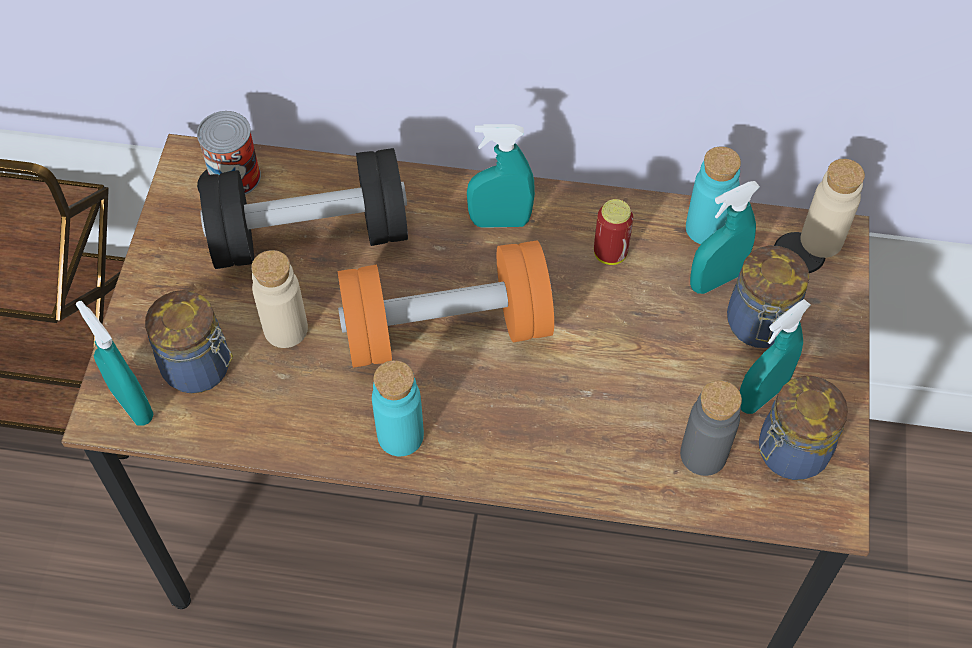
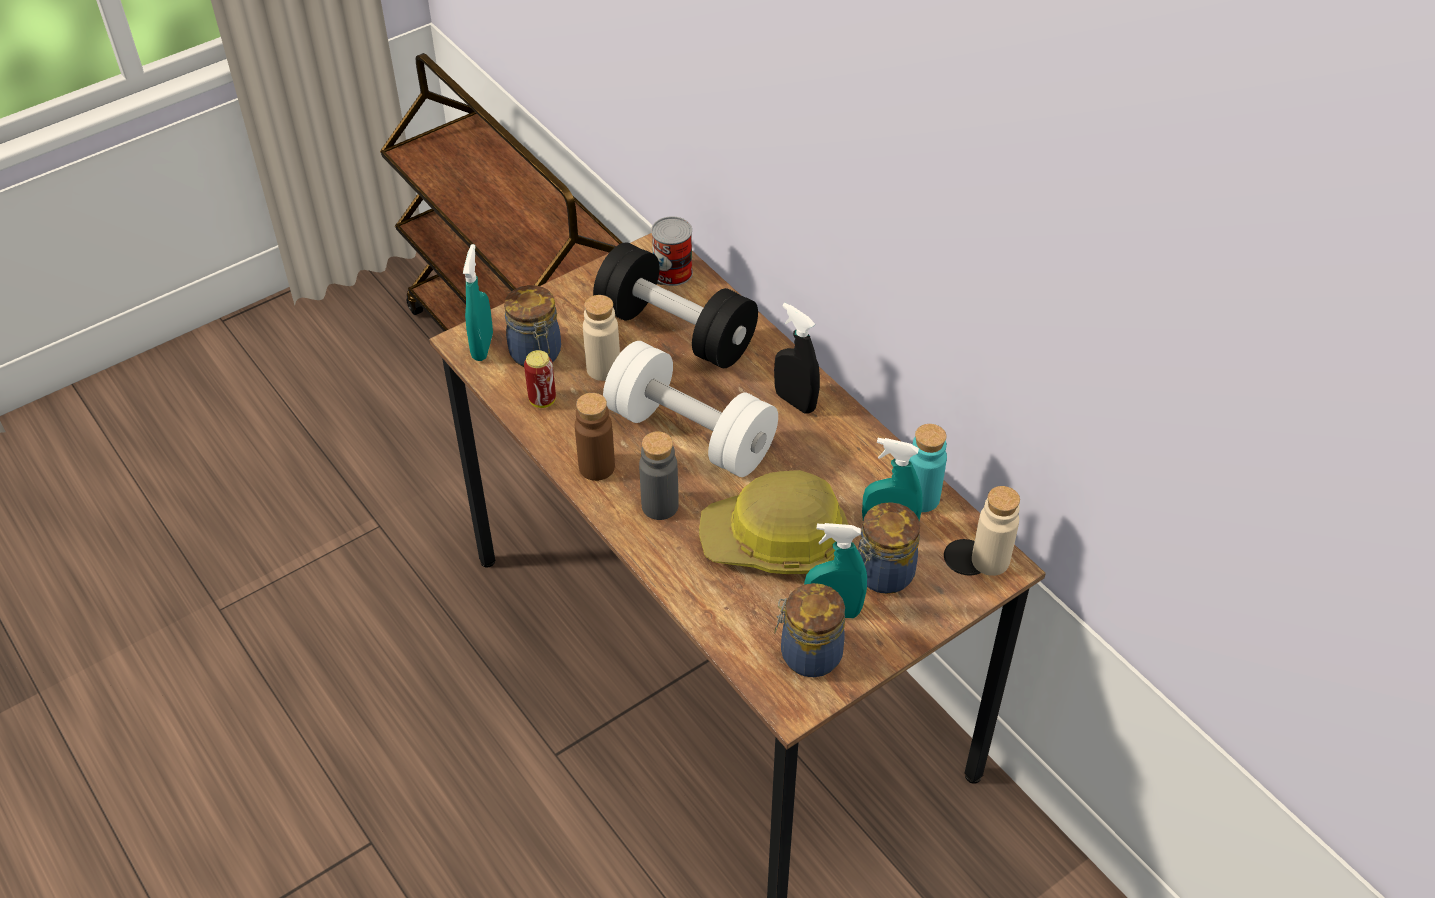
camera: 45 degrees right, 10 degrees down
(400, 436) = (596, 467): turquoise bottle -> brown bottle
(446, 329) = (690, 434): orange dumbbell -> white dumbbell
(500, 221) = (795, 401): turquoise spray bottle -> black spray bottle
(610, 254) = (840, 467): can -> can (542, 400)
(640, 370) = (775, 541): none -> hard hat
(703, 455) = (754, 612): grey bottle -> grey bottle (660, 506)

